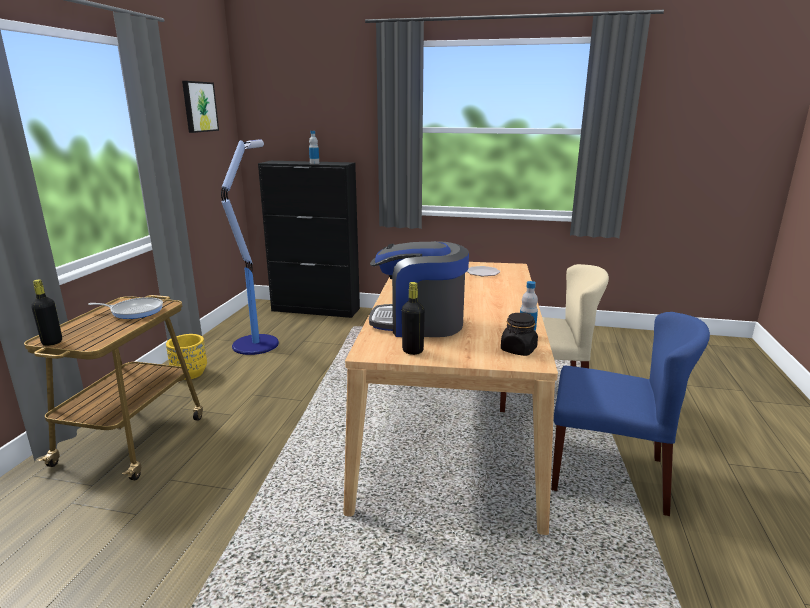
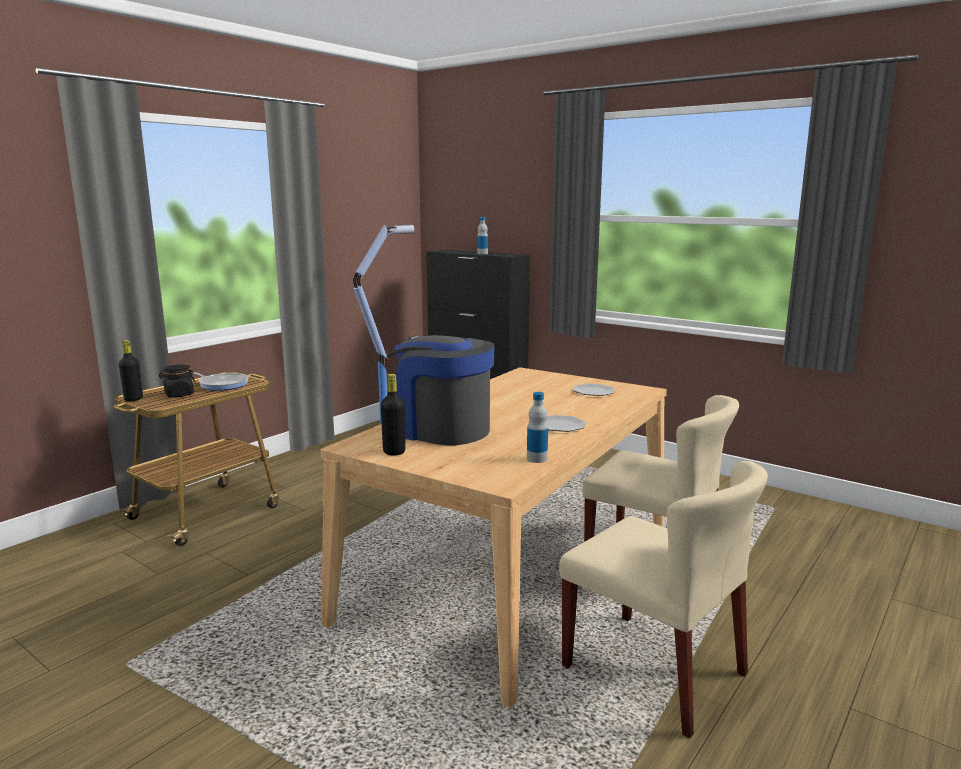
camera: 25 degrees right, 5 degrees down
(190, 374) = (301, 465): yellow planter -> none
(199, 107) = (368, 190): picture -> none
(502, 304) = (561, 425): none -> plate
(518, 350) = (504, 470): black jar -> black jar (179, 395)
(609, 474) = (655, 671): blue chair -> beige chair

